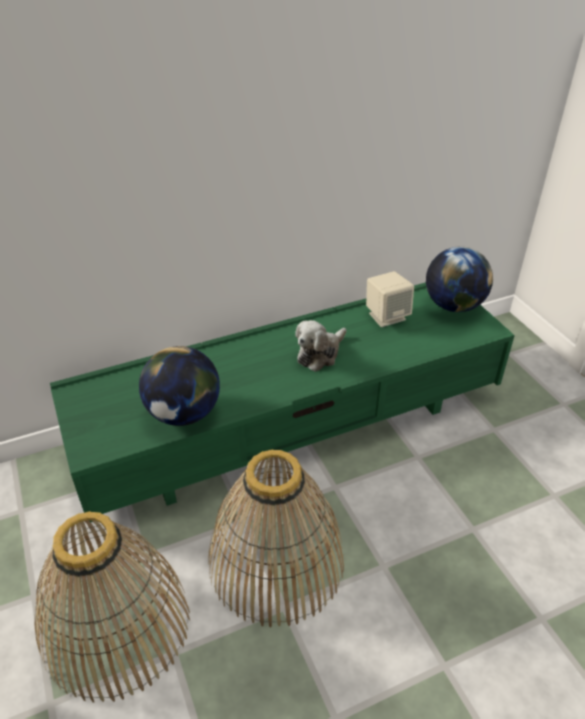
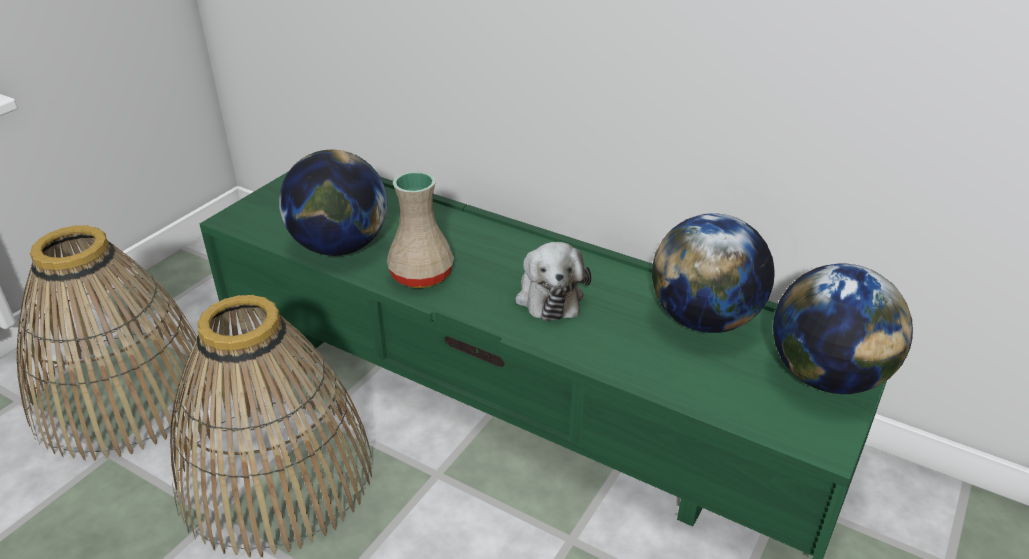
camera: 55 degrees right, 5 degrees down
(253, 391) = (423, 275): none -> beige vase
(320, 354) = (549, 295): plush toy -> plush toy turned 105 degrees counterclockwise
(387, 316) = (705, 320): beige speaker -> globe

